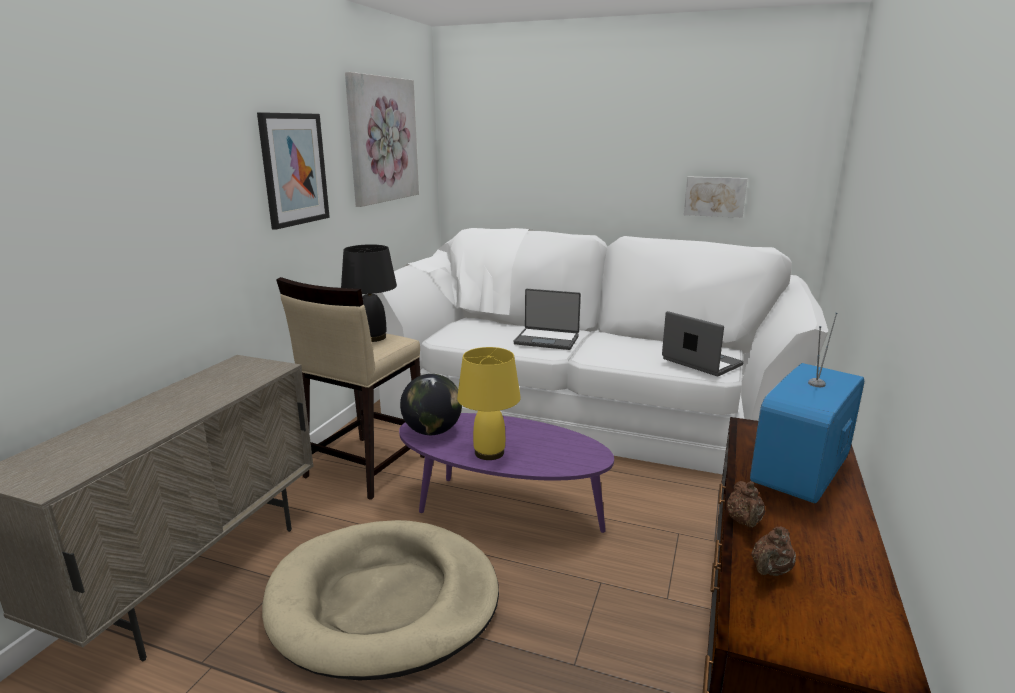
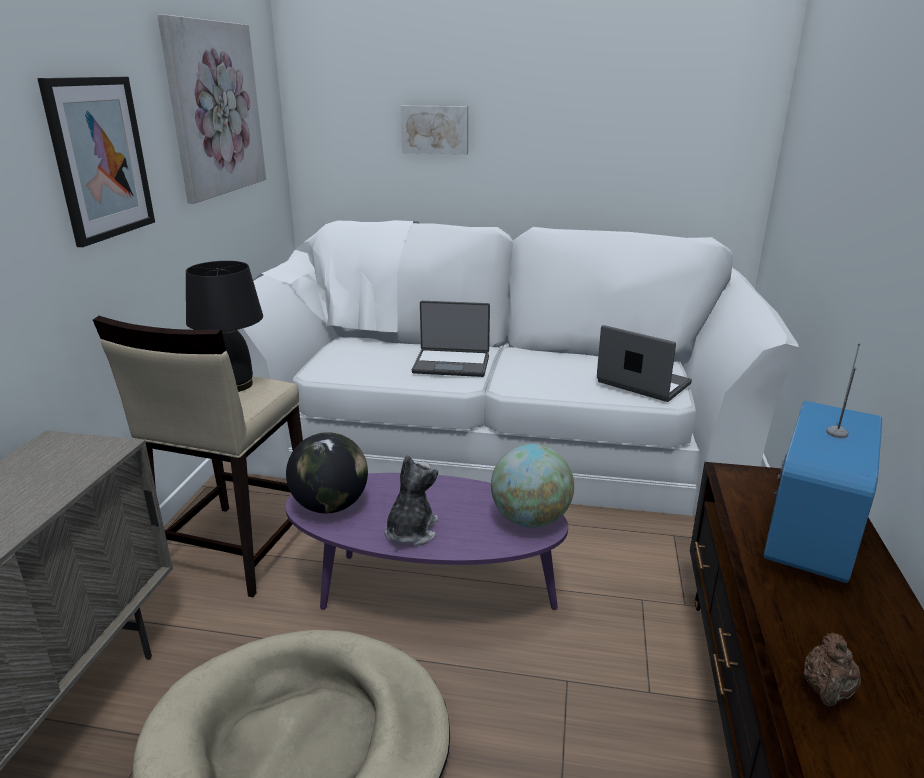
camera: 10 degrees left, 5 degrees up
(488, 453) = (410, 531): yellow table lamp -> plush toy
(584, 453) = (530, 519): none -> globe
(715, 196) = (637, 175): picture -> picture (435, 129)
(744, 522) = (771, 619): brown teapot -> none

